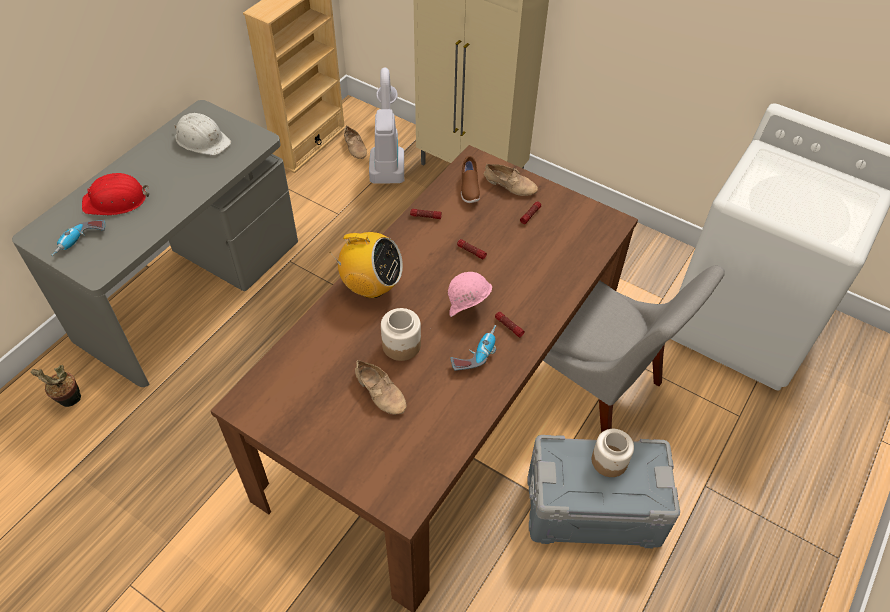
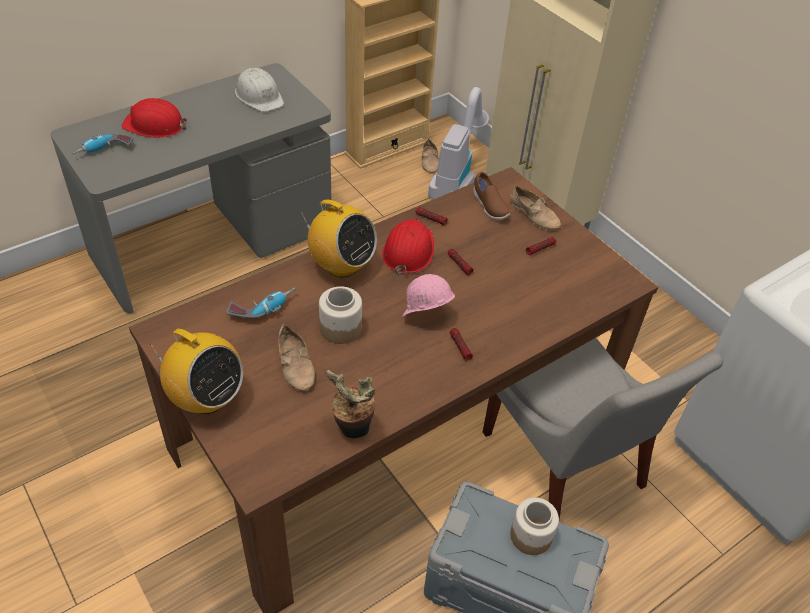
camera: 20 degrees right, 5 degrees down
(68, 401) = (59, 303): potted plant -> potted plant (351, 429)
(320, 451) = (206, 398): none -> radio
(422, 253) = (408, 251): none -> red hard hat
(469, 188) = (489, 206): brown shoe -> brown shoe turned 45 degrees counterclockwise
(476, 352) = (412, 360): power drill -> power drill (262, 308)

